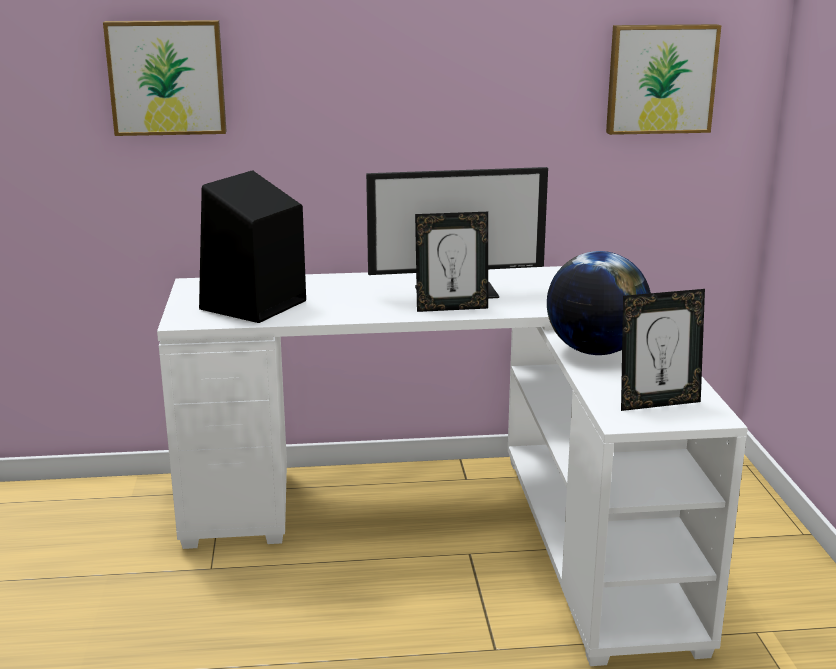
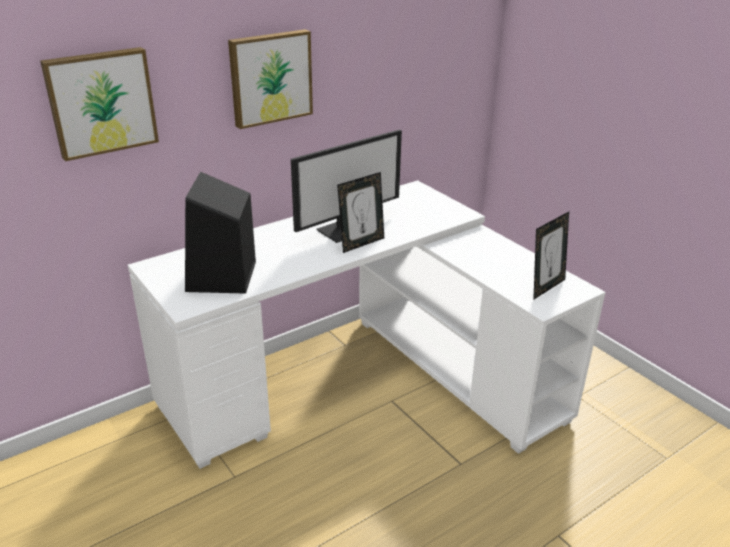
camera: 30 degrees left, 10 degrees up
(595, 351) = (470, 255): globe -> none
(660, 78) = (439, 50): picture -> picture (270, 77)

